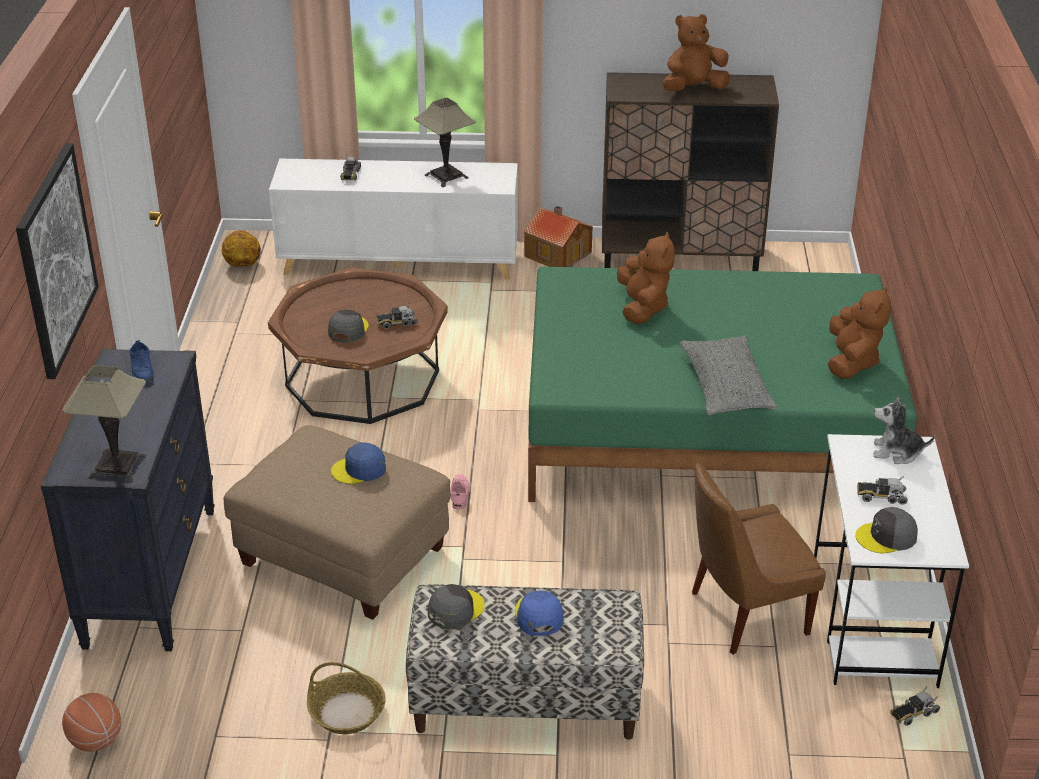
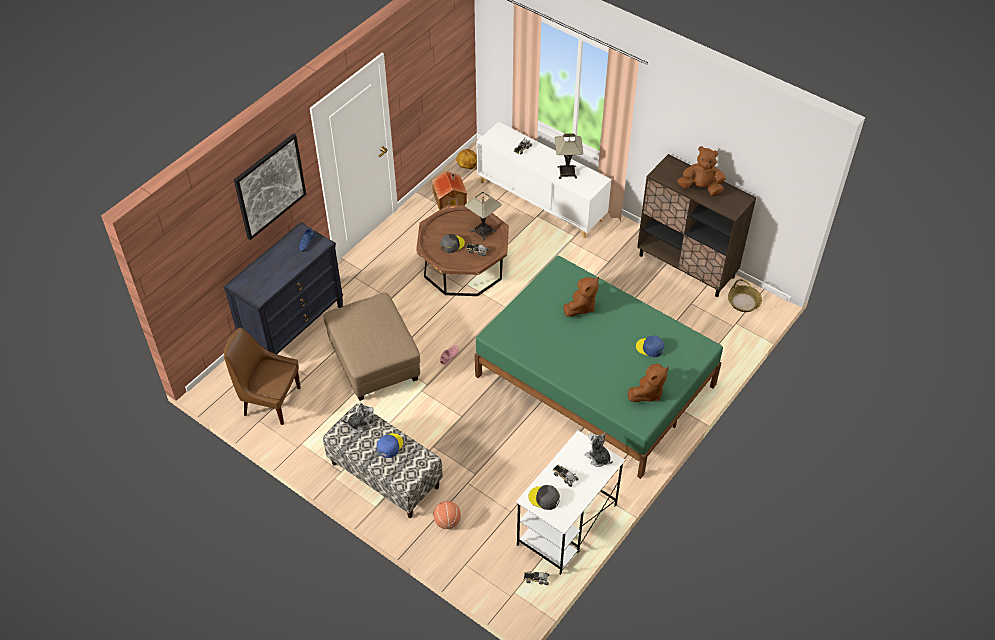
camera: 35 degrees right, 15 degrees up
(96, 741) = (217, 397): basketball -> basketball (447, 522)
(117, 467) = (257, 291): table lamp -> table lamp (483, 231)
(346, 712) = (314, 438): basket -> basket (743, 302)
(359, 469) = (382, 331): blue cap -> blue cap (650, 348)
(455, 610) = (360, 424): grey cap -> plush toy
(558, 253) = (624, 233): toy house -> toy house (450, 198)
(726, 388) = (572, 375): grey pillow -> none
(744, 614) = (513, 488): brown chair -> brown chair (270, 401)

